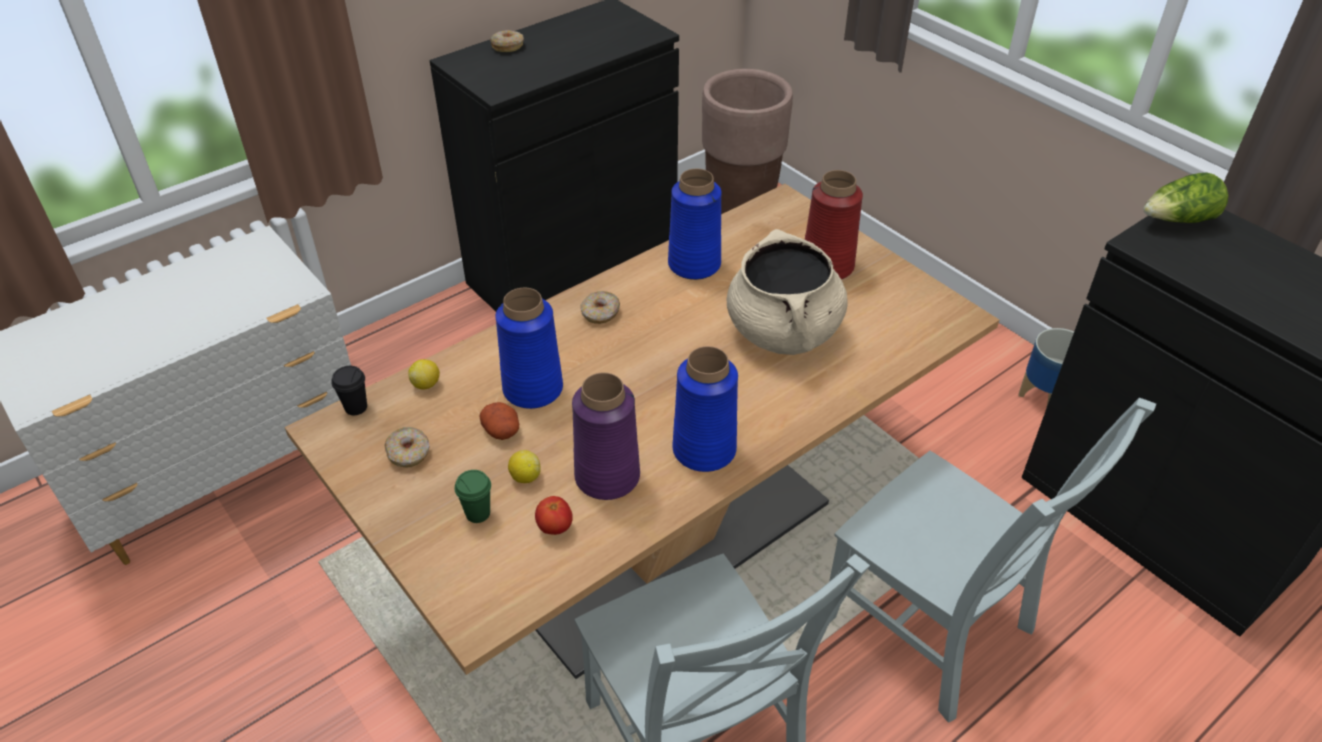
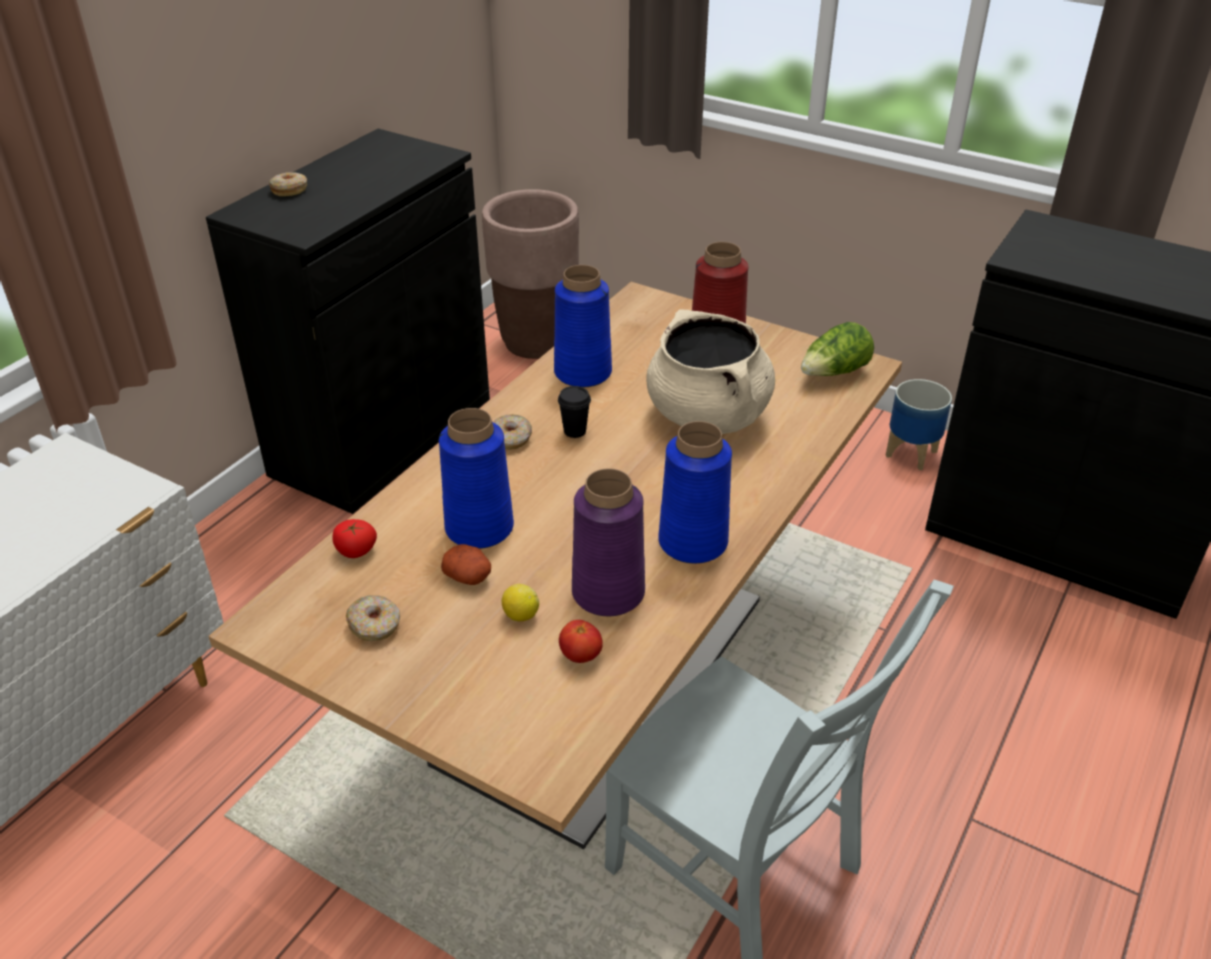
camera: 20 degrees left, 5 degrees down
(356, 407) = (285, 594): black cup -> black cup (575, 431)
(426, 384) = (356, 551): lemon -> tomato
(478, 513) = (488, 665): green cup -> none
(934, 630) = (915, 692): grey chair -> none
(1178, 220) = (1034, 234): lettuce -> lettuce (834, 373)

